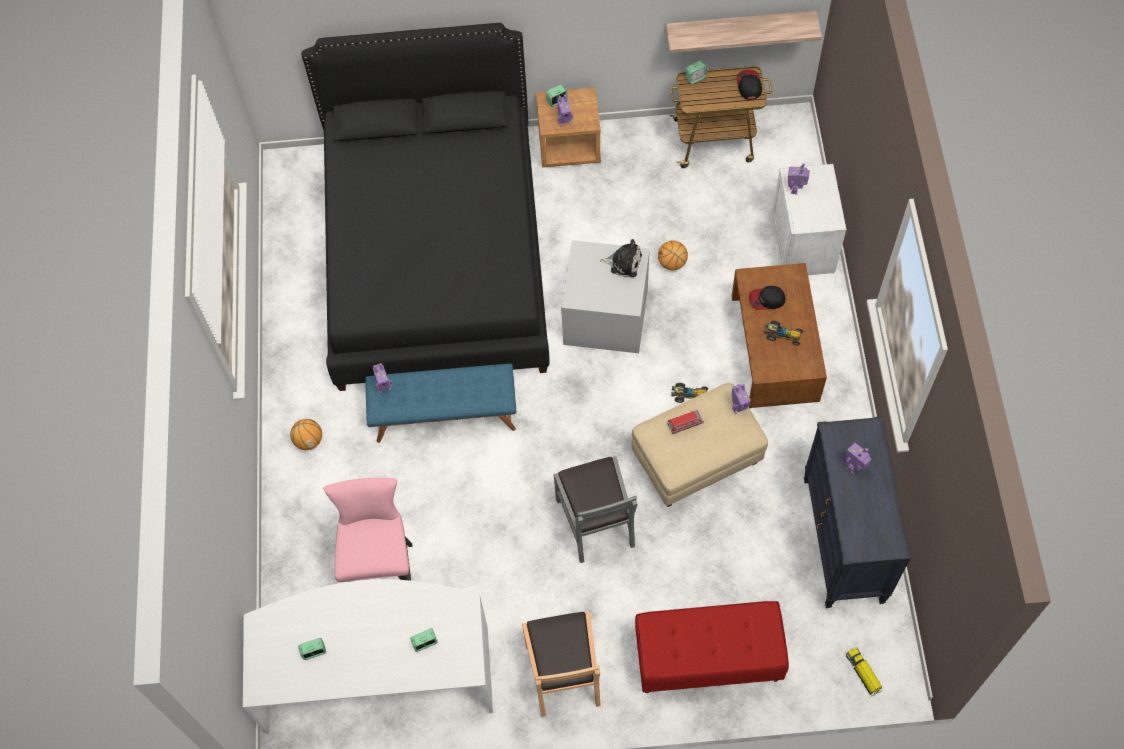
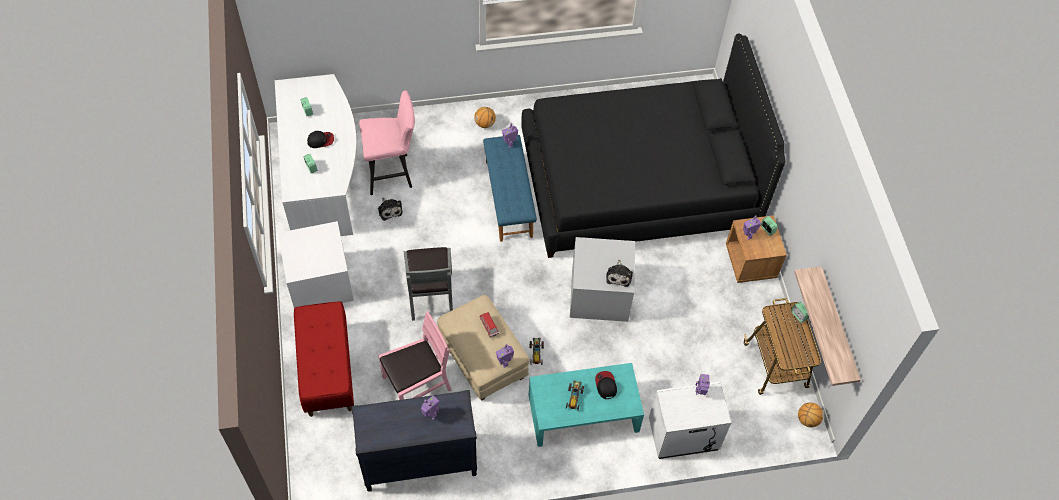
camera: 80 degrees right, 5 degrees down
(448, 575) = (389, 210): none -> plush toy
(564, 673) = (319, 281): brown chair -> white storage box
(596, 521) = (430, 295): grey chair -> grey chair turned 75 degrees counterclockwise
(672, 263) = (652, 338): basketball -> basketball (807, 419)
(732, 541) = (417, 384): none -> pink chair
(749, 85) = (799, 355): cap -> cap (321, 140)
(775, 347) = (583, 414): brown coffee table -> turquoise coffee table
(863, 673) = (313, 475): toy truck -> none

